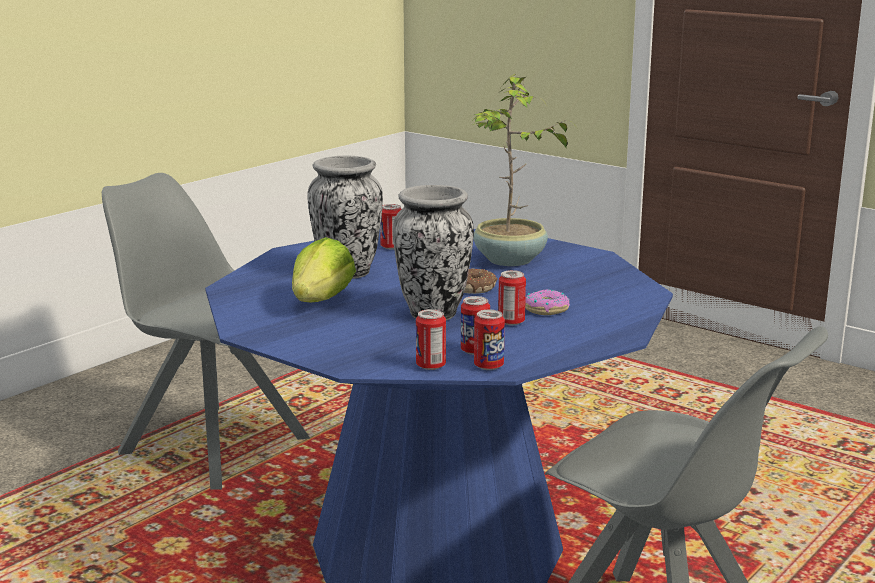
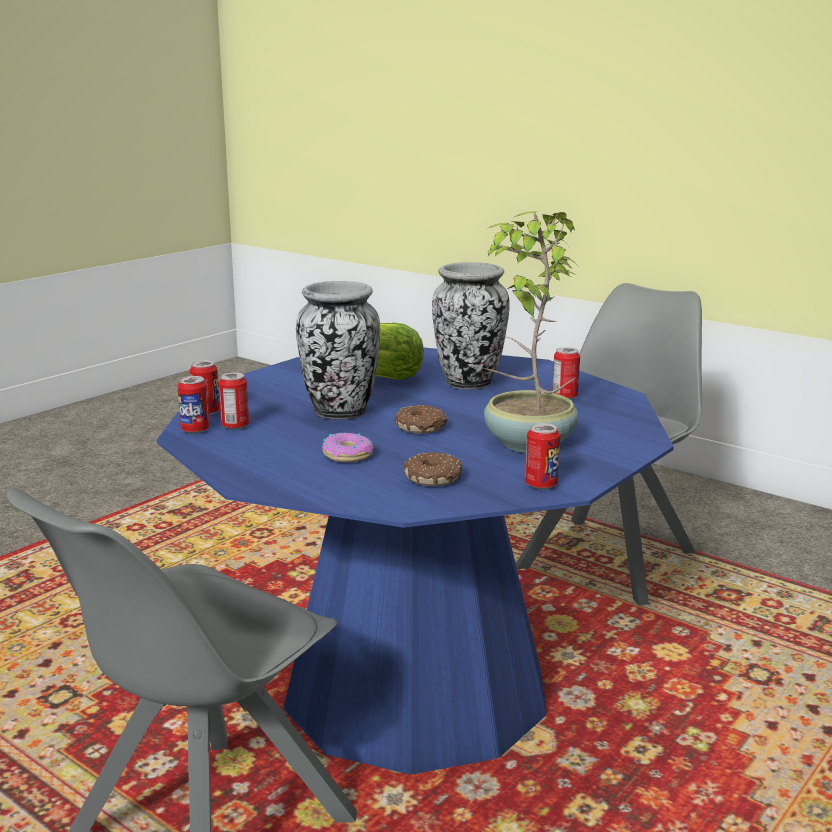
camera: 90 degrees right, 0 degrees up
(511, 322) = (310, 440): can -> can (541, 485)
(588, 285) = (434, 478): none -> donut

